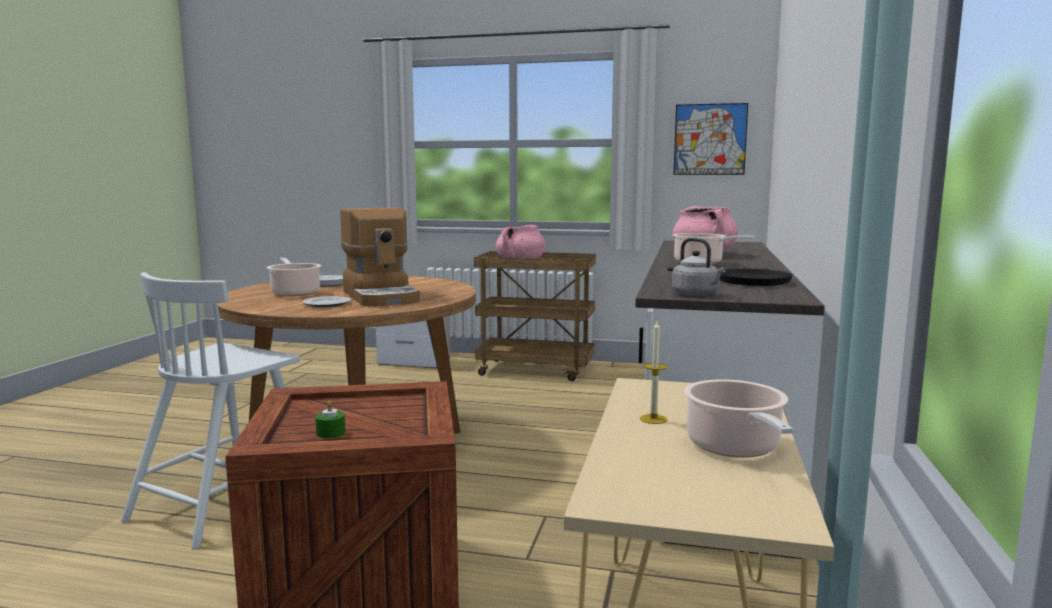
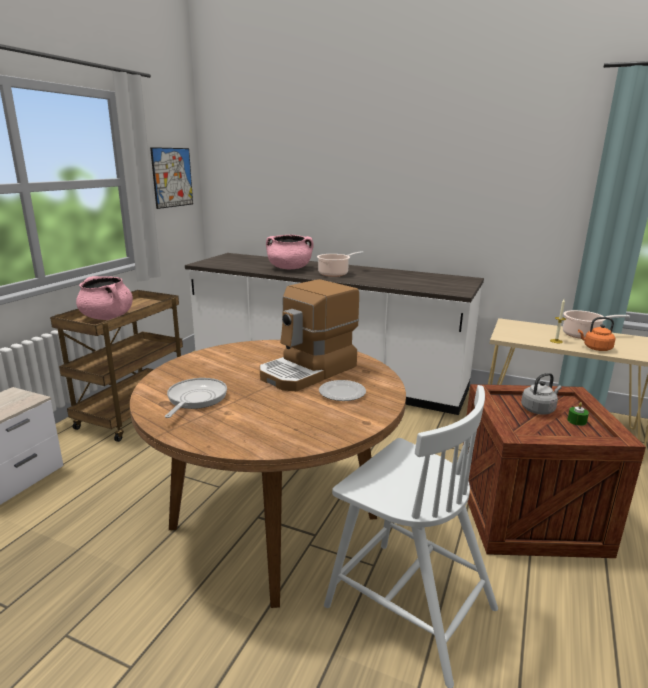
camera: 80 degrees left, 10 degrees up
(295, 293) = (261, 411): cooking pot -> none
(382, 296) = (308, 371): coffee machine -> coffee machine turned 150 degrees clockwise
(633, 448) = (595, 348): none -> orange kettle
(697, 294) = (461, 288): grey kettle -> grey kettle (539, 409)
(746, 281) = (415, 277): black frying pan -> none

